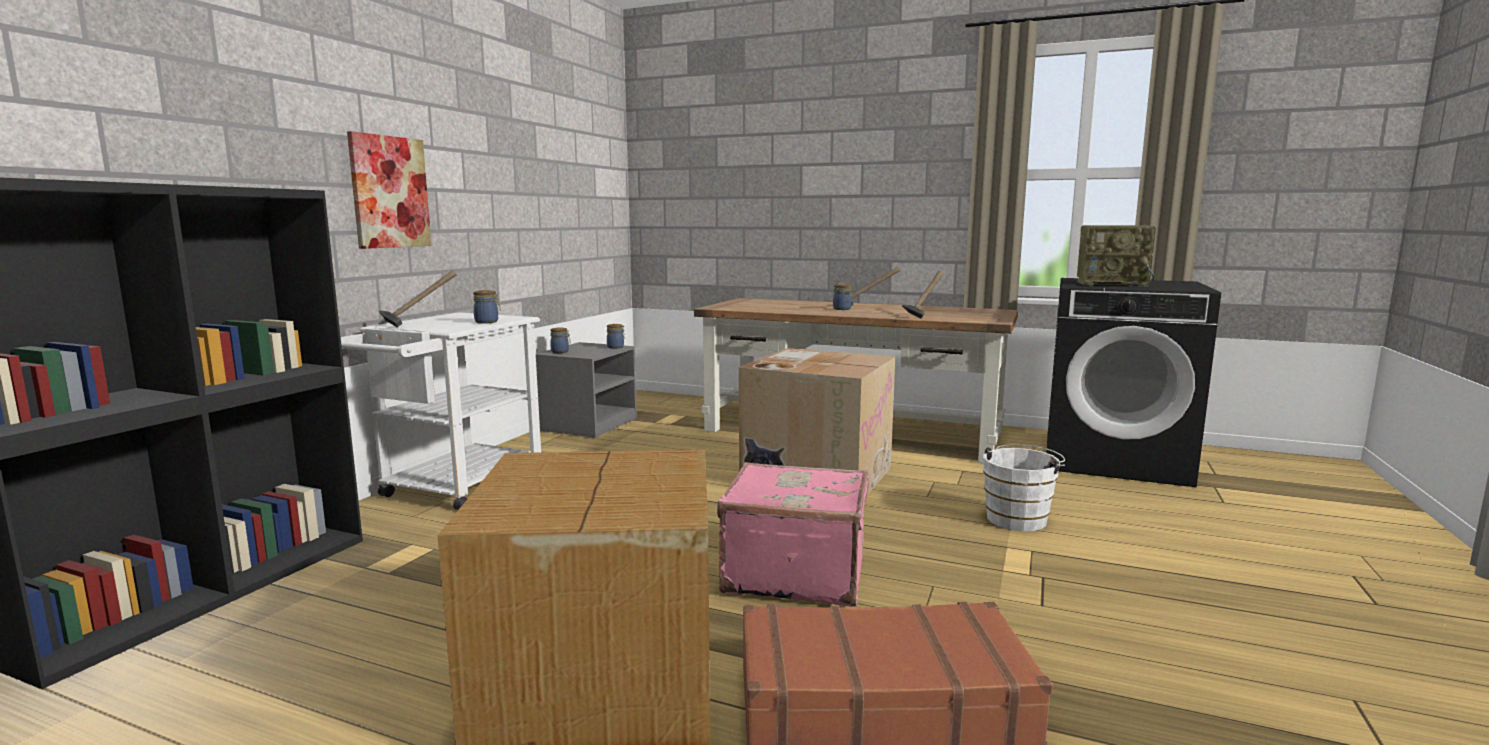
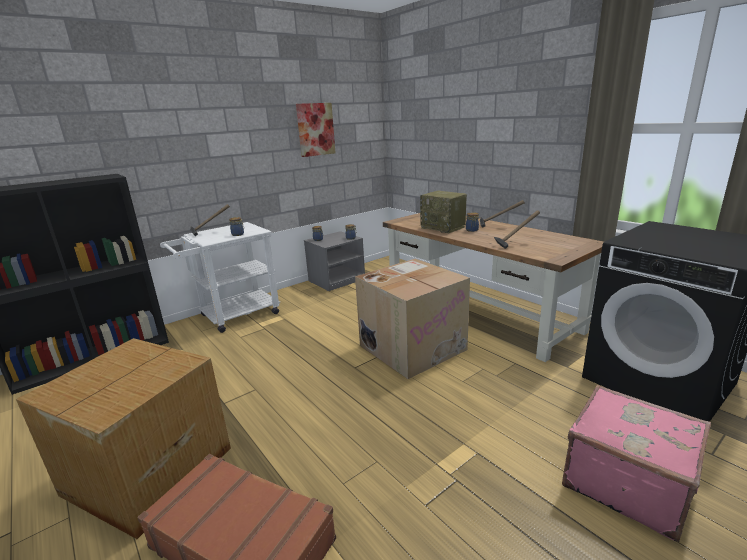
camera: 30 degrees right, 10 degrees up
(389, 192) = (199, 161): picture -> picture (315, 129)
(795, 572) = (314, 422): pink suitcase -> pink suitcase (626, 481)
(1018, 518) = (504, 419): white bucket -> none
(1112, 284) = (669, 239): radio -> radio (443, 227)

